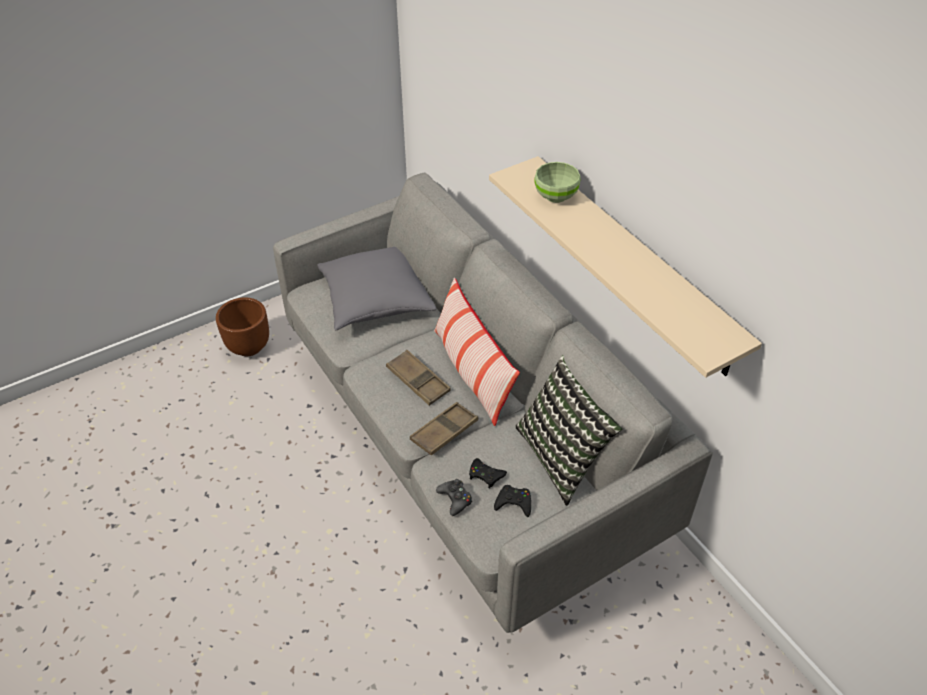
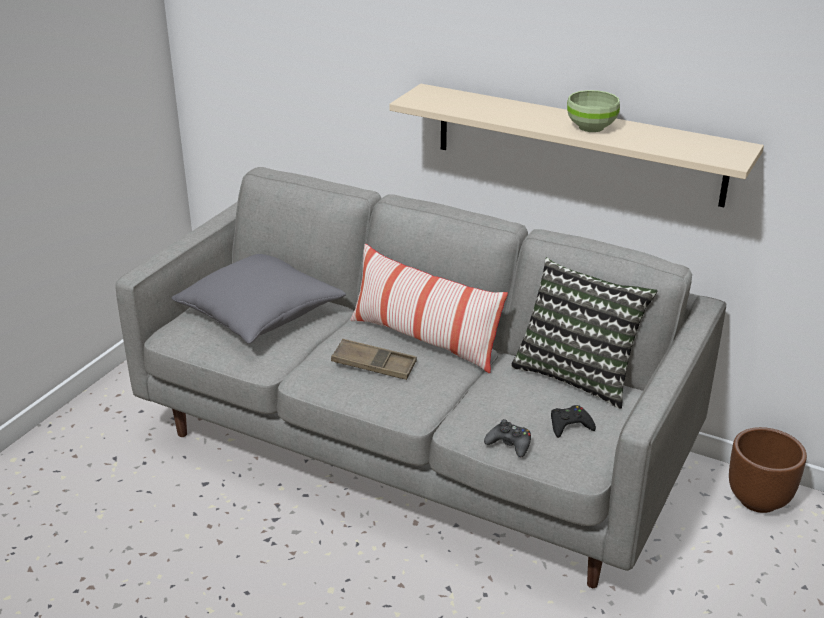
camera: 30 degrees left, 15 degrees down
(249, 347) = (80, 455): brown planter -> brown planter (759, 500)
(444, 432) = (443, 395): brown tray -> none
(485, 475) = (520, 414): black game controller -> none
(555, 196) = (471, 102): green bowl -> green bowl (590, 127)

